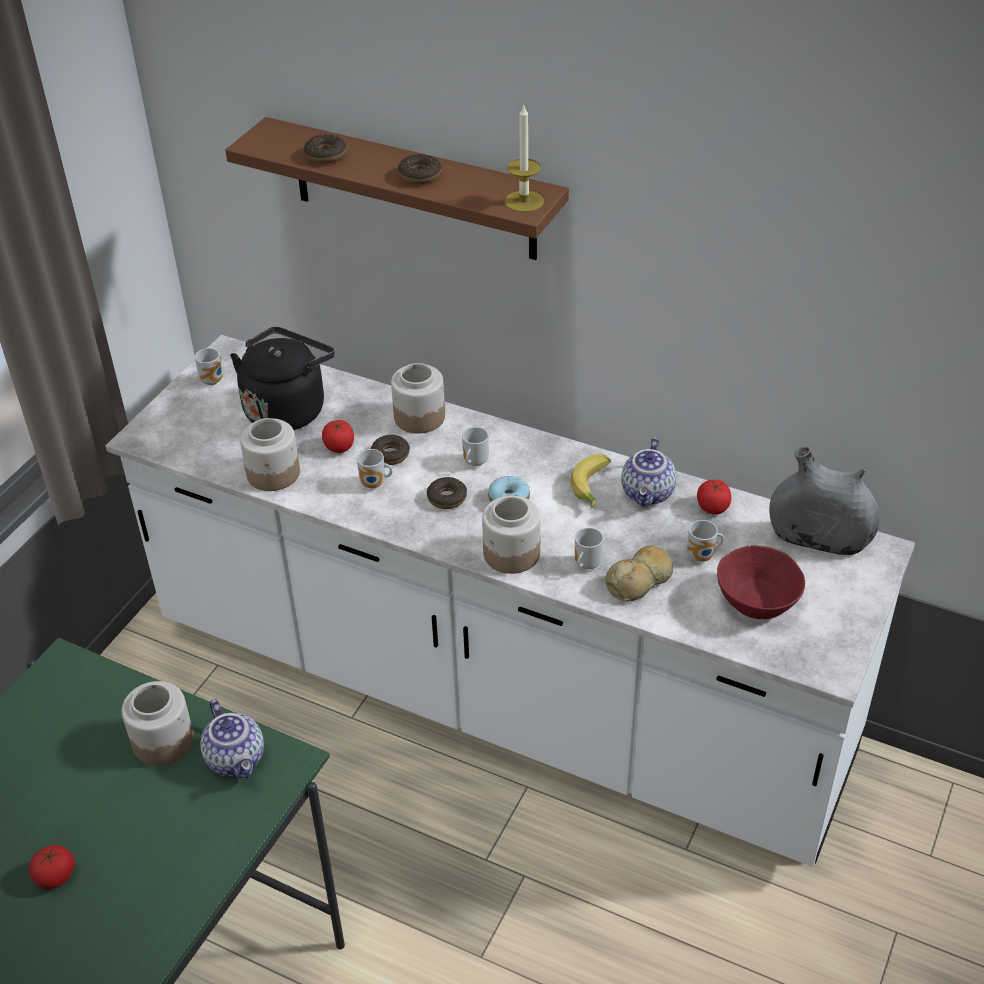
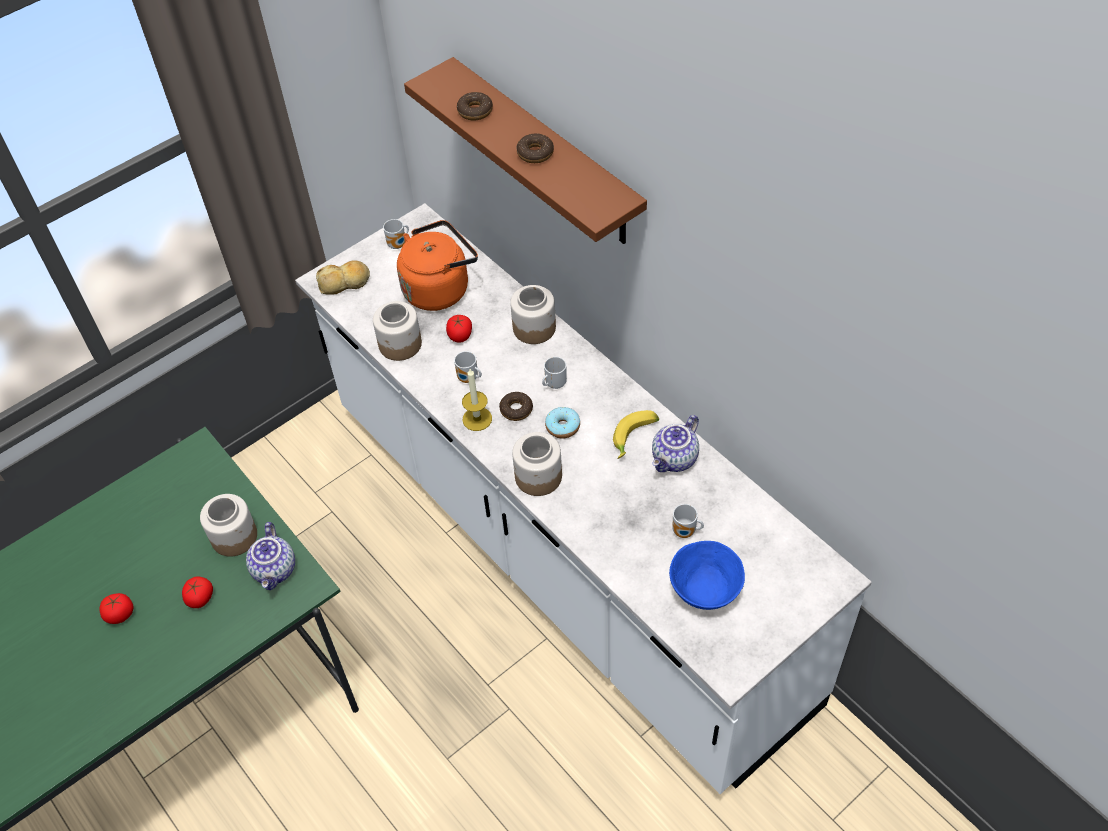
camera: 25 degrees right, 10 degrees up
(287, 409) = (439, 288): black kettle -> orange kettle
(390, 455) = (494, 356): donut -> none
(524, 201) = (601, 204): candle -> candle (477, 419)
(585, 565) = (589, 507): mug -> none
(640, 580) = (624, 536): bread -> bread (345, 283)
(713, 507) = (720, 490): tomato -> tomato (200, 598)
(758, 602) = (705, 589): red bowl -> blue bowl
(818, 539) = (790, 550): grey vase -> none

